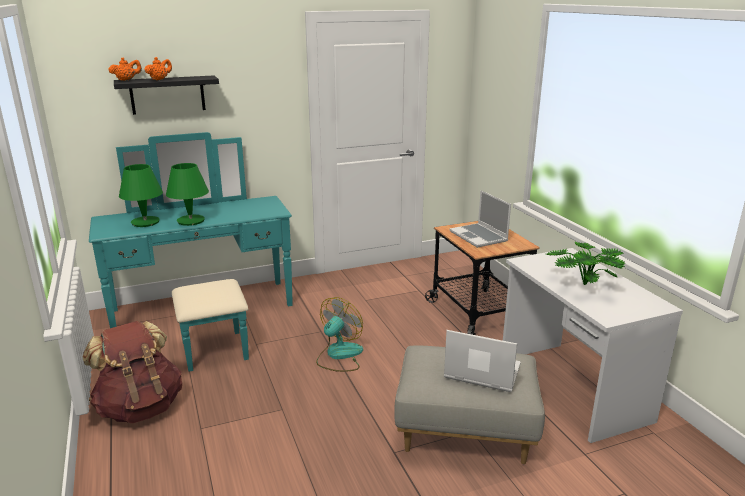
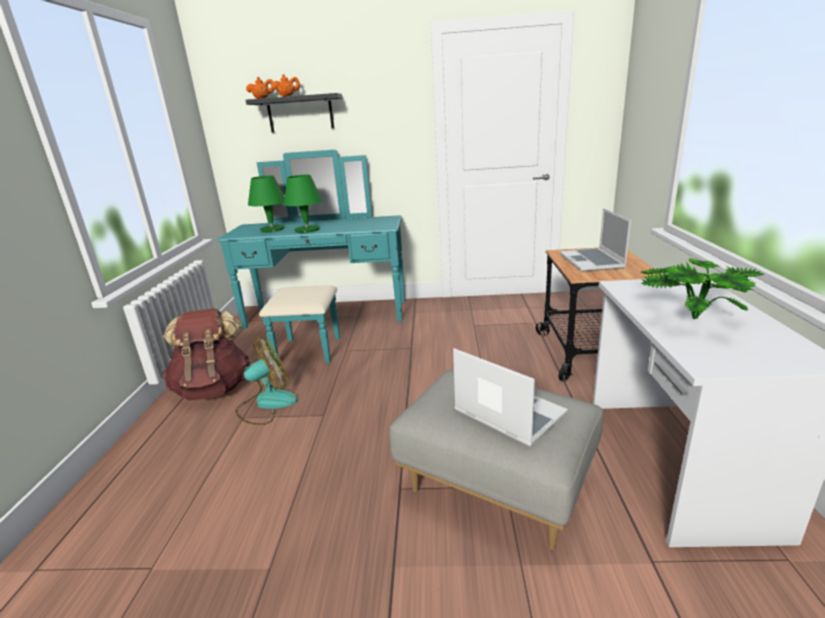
camera: 25 degrees right, 0 degrees up
(339, 355) = (412, 373): fan -> fan (266, 404)

